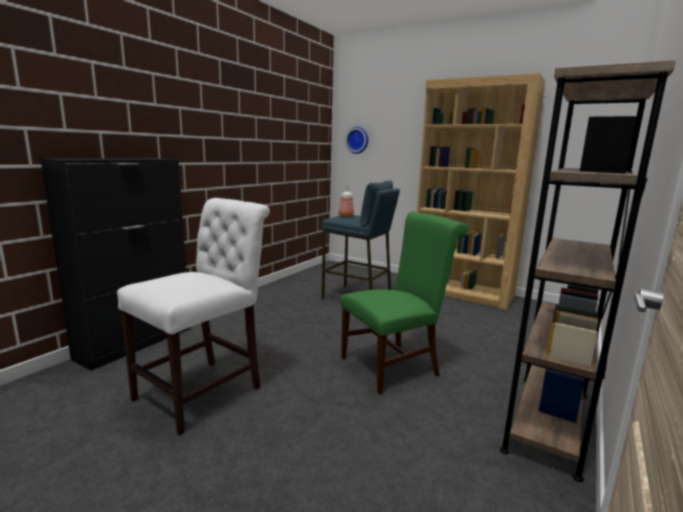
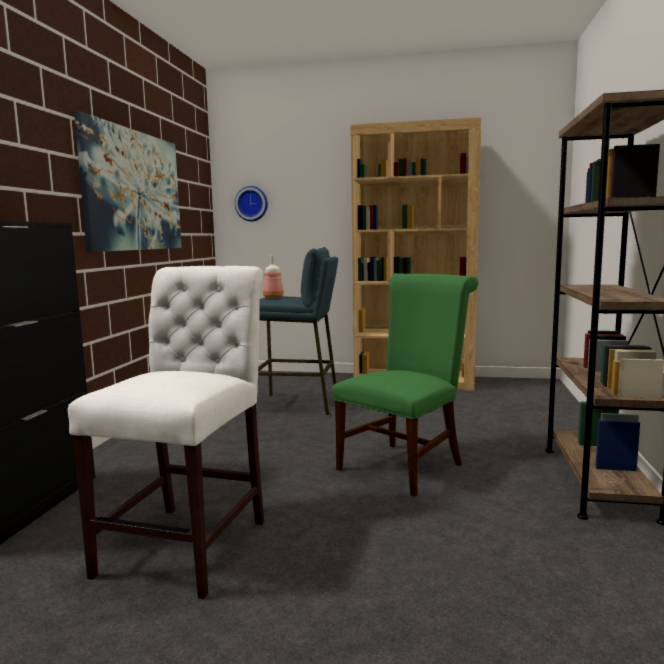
camera: 20 degrees left, 5 degrees down
(254, 132) = (134, 191): none -> picture

